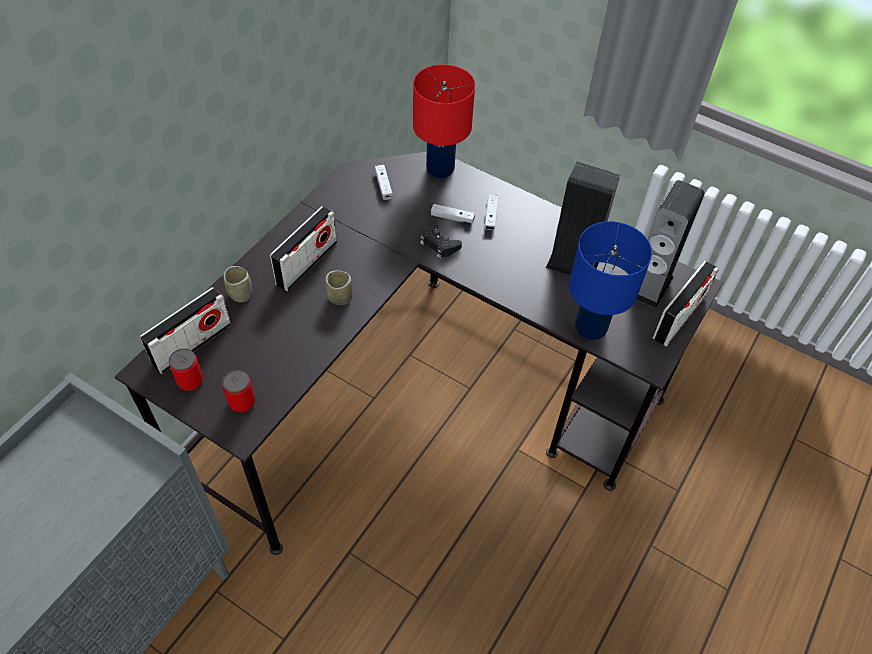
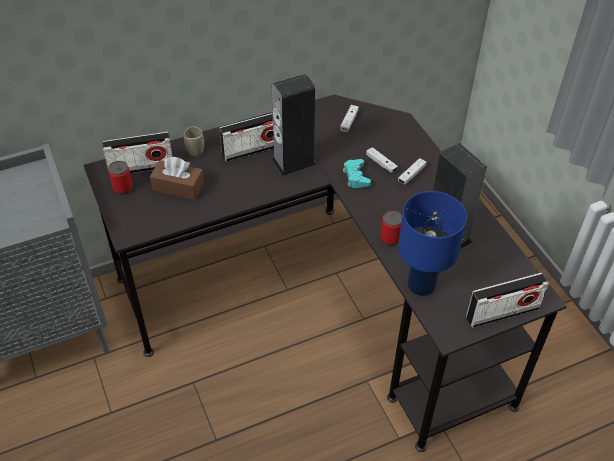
camera: 35 degrees right, 5 degrees down
(242, 402) = (142, 216): can -> can (390, 238)
(256, 347) = (178, 187): none -> brown tissue box
(340, 298) = (257, 181): cup -> none
(439, 244) = (356, 177): black game controller -> turquoise game controller
(440, 169) = (401, 127): red table lamp -> none
(649, 286) = (498, 279): speaker -> speaker (294, 162)

